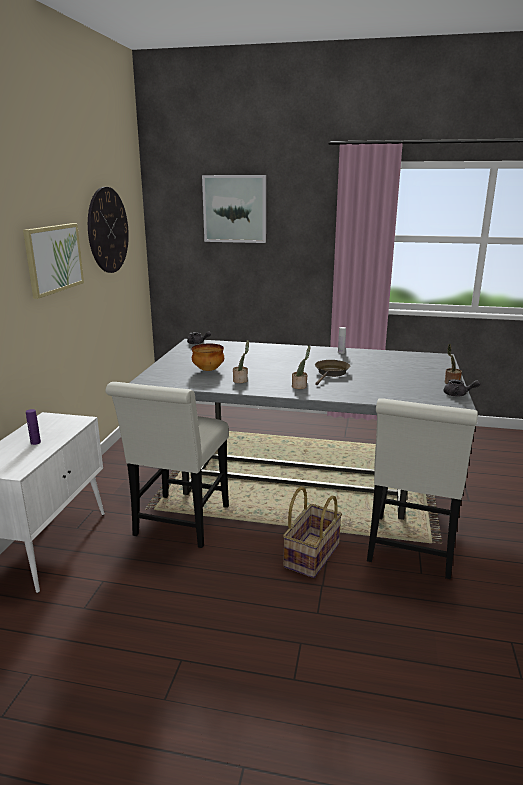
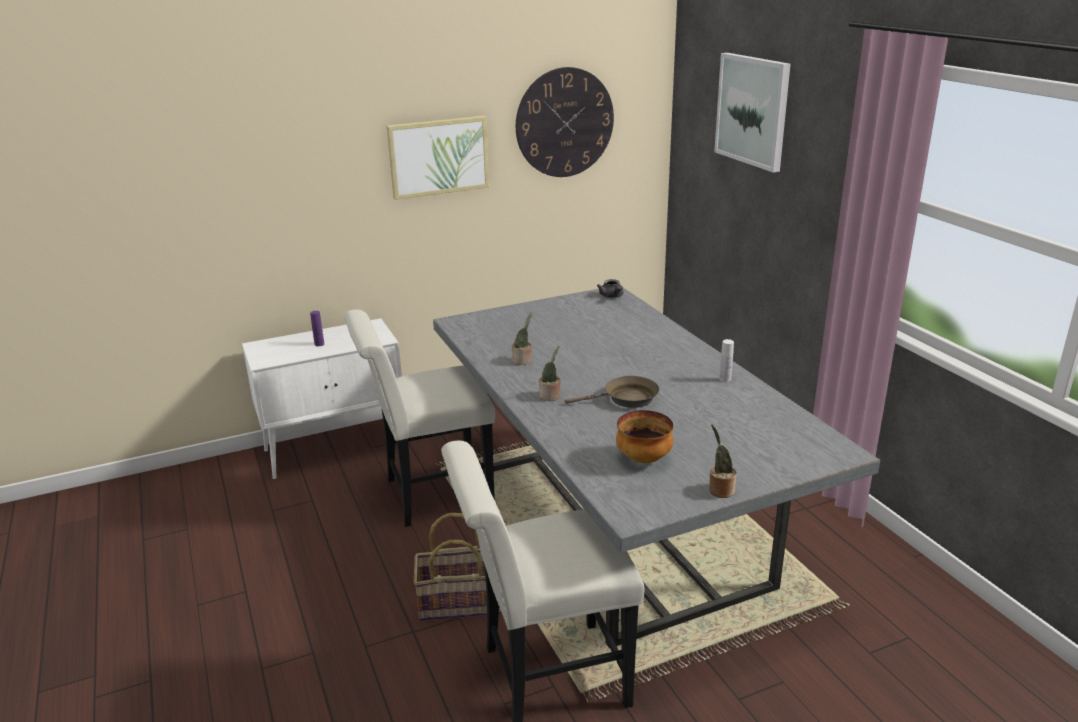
camera: 55 degrees right, 5 degrees up
(208, 370) = (531, 334): bowl -> bowl (644, 458)
(458, 394) = (674, 507): grey teapot -> none

